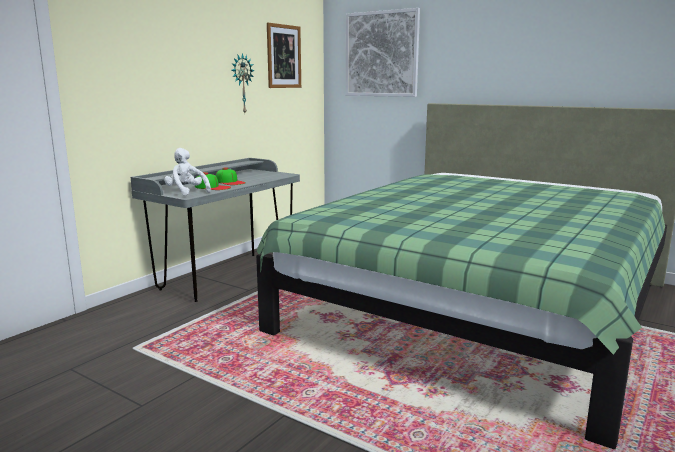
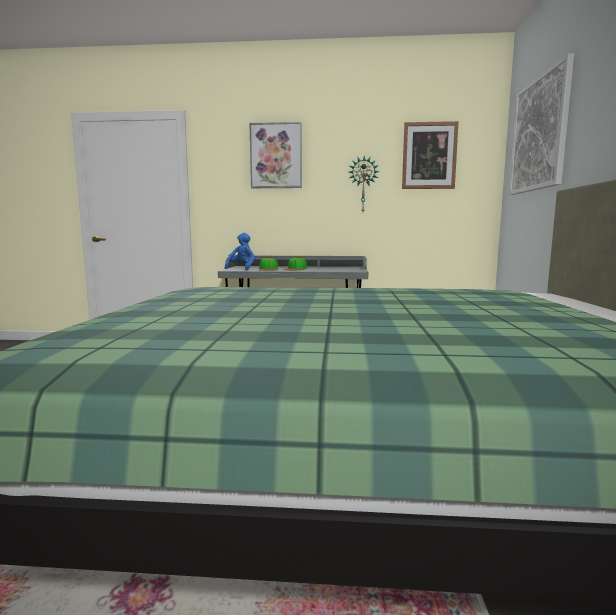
camera: 60 degrees right, 5 degrees down
(164, 47) = (276, 156): none -> picture
(186, 192) = (241, 269): white plush toy -> blue plush toy

